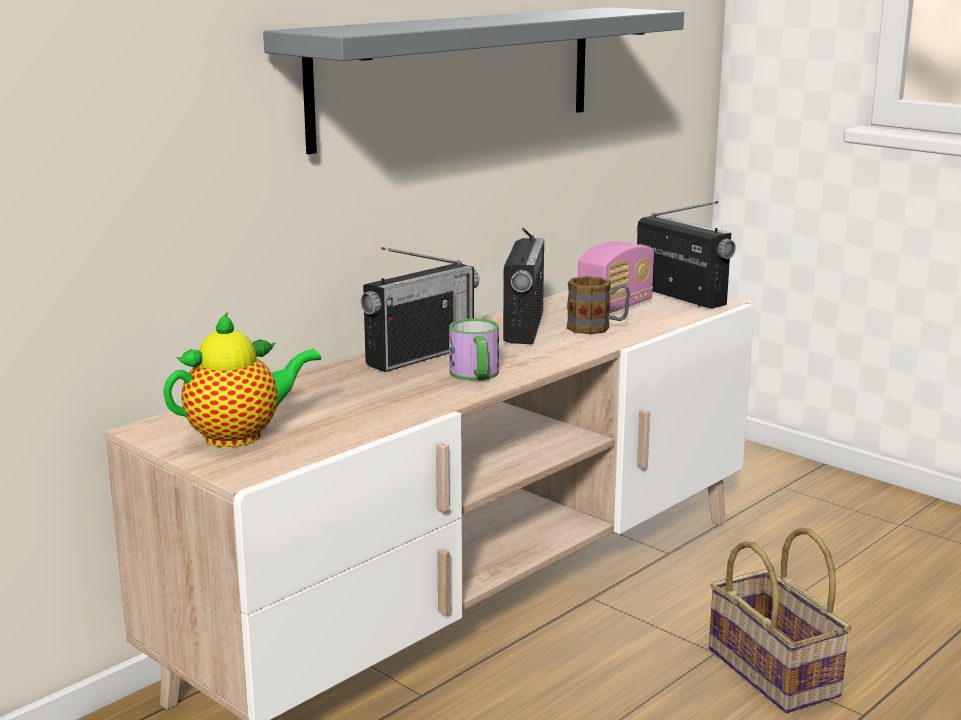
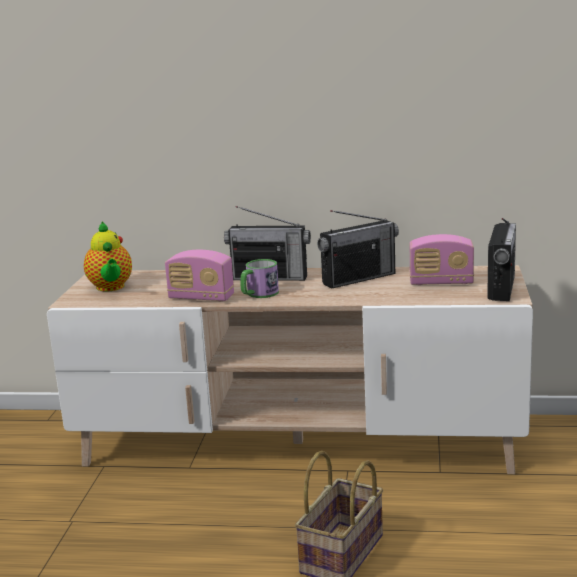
camera: 55 degrees right, 0 degrees up
(240, 435) = (111, 288): teapot -> teapot turned 45 degrees clockwise
(421, 402) = (201, 298): none -> radio
(457, 74) = (344, 104): grey shelf -> none
(597, 327) = (391, 290): mug -> none

